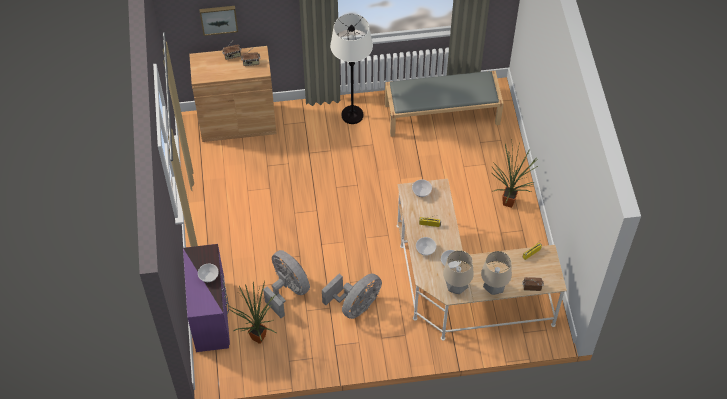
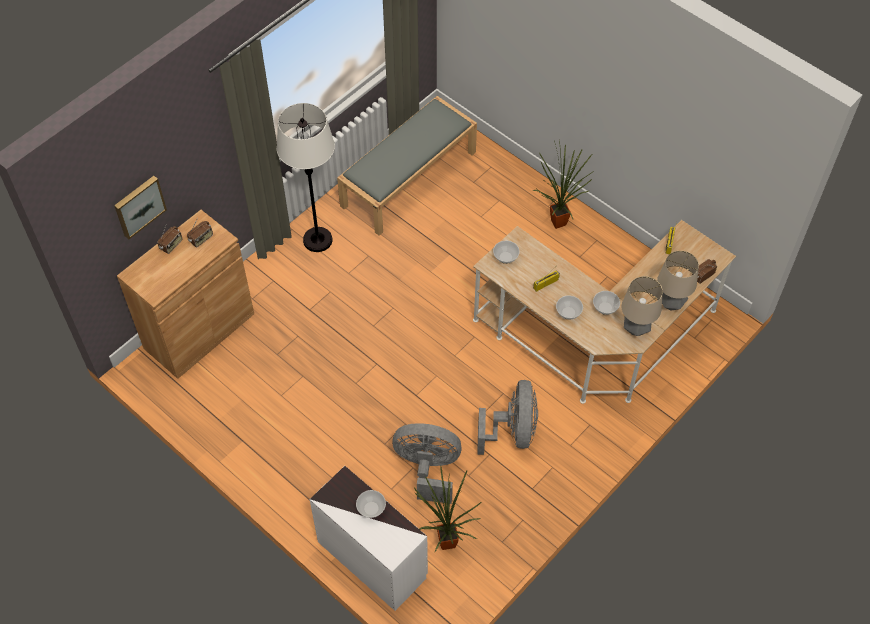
camera: 40 degrees left, 0 degrees up
(211, 315) = (372, 558): purple dresser -> white dresser

